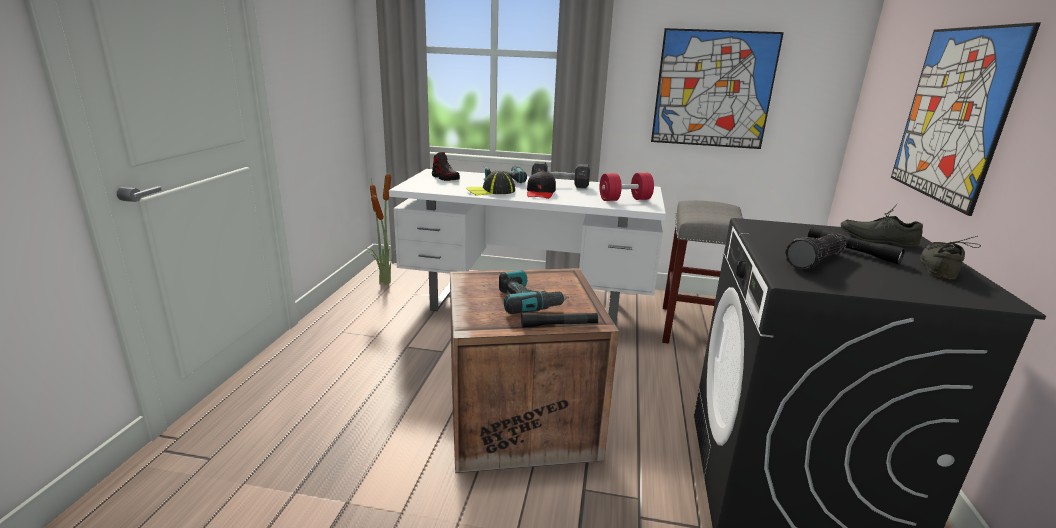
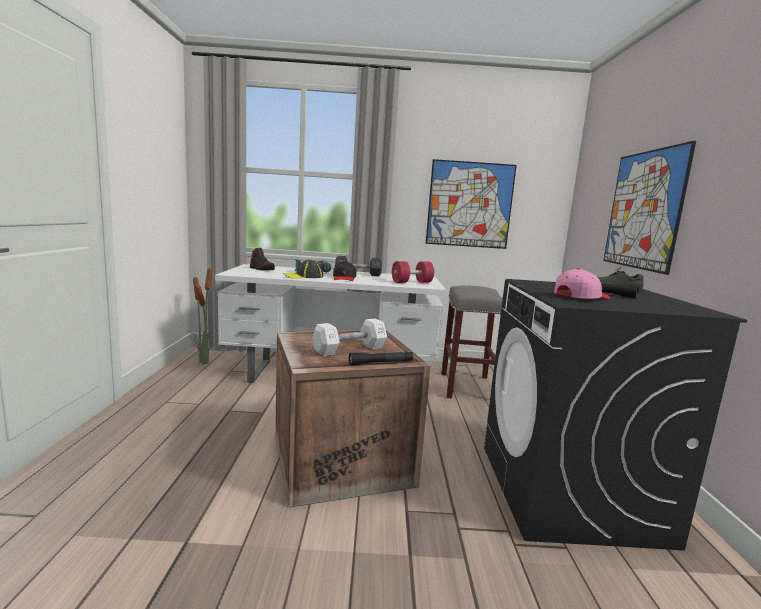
camera: 10 degrees left, 10 degrees down
(527, 302) = (349, 349): power drill -> white dumbbell
(817, 261) = (581, 297): flashlight -> pink cap
(942, 267) = (665, 300): grey shoe -> none

